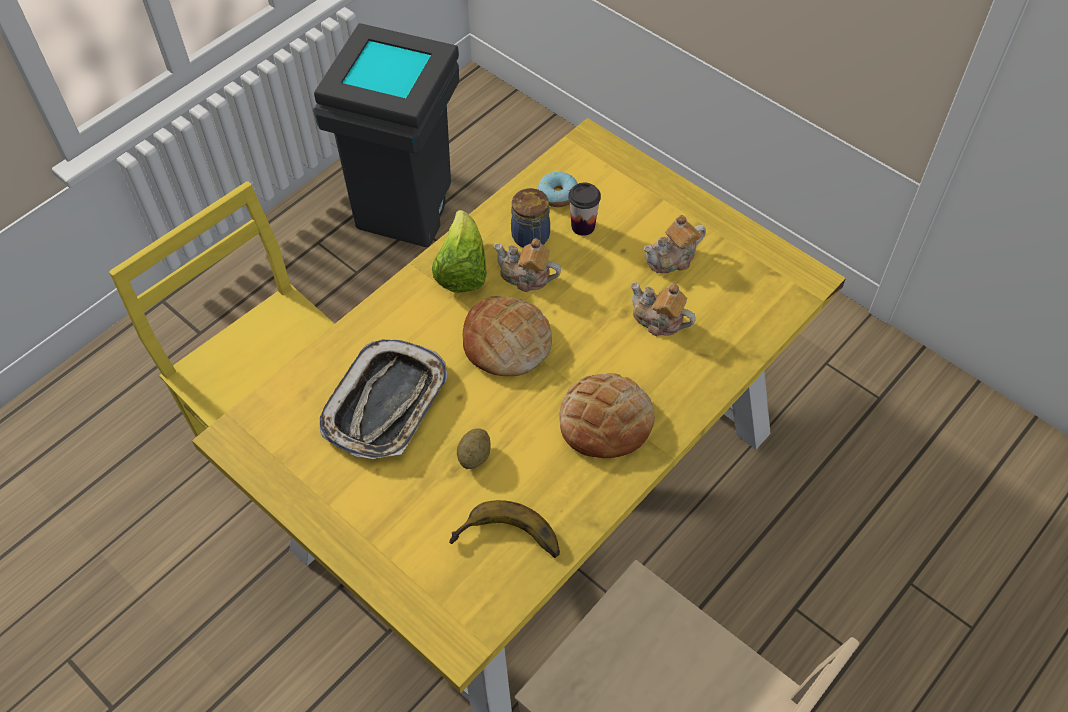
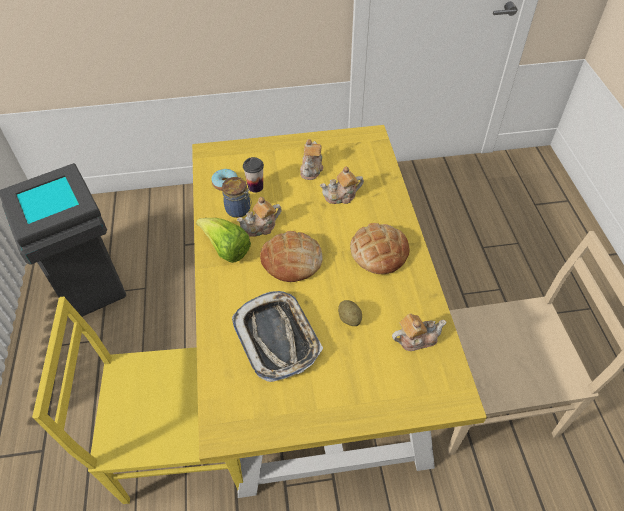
camera: 50 degrees left, 5 degrees down
(507, 544) = (416, 339): banana -> teapot

